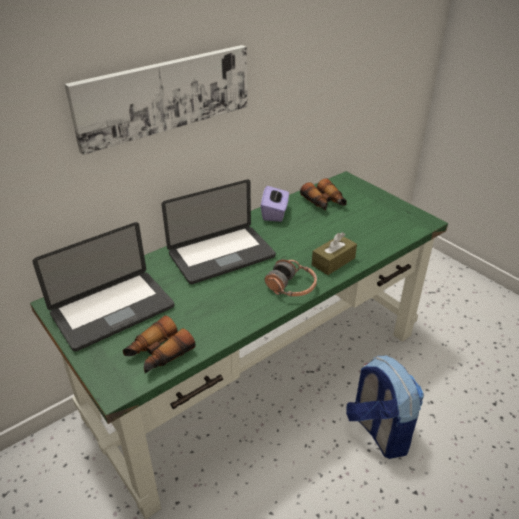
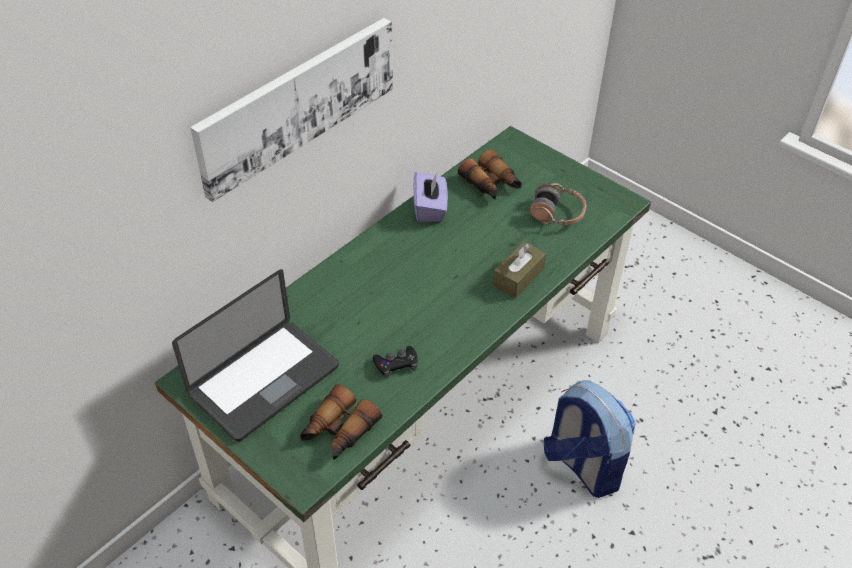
camera: 10 degrees left, 10 degrees up
(220, 310) = (396, 364): none -> black game controller
(221, 255) = (377, 284): laptop -> none
(291, 287) = (474, 321): headphones -> headphones (557, 214)

